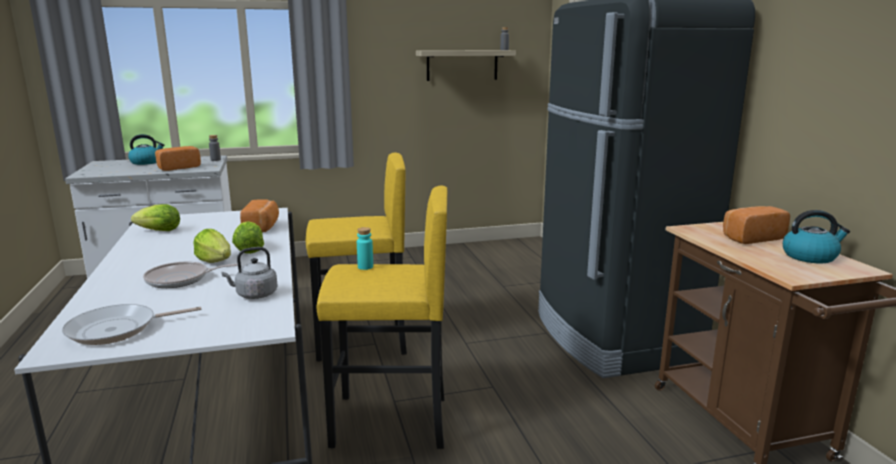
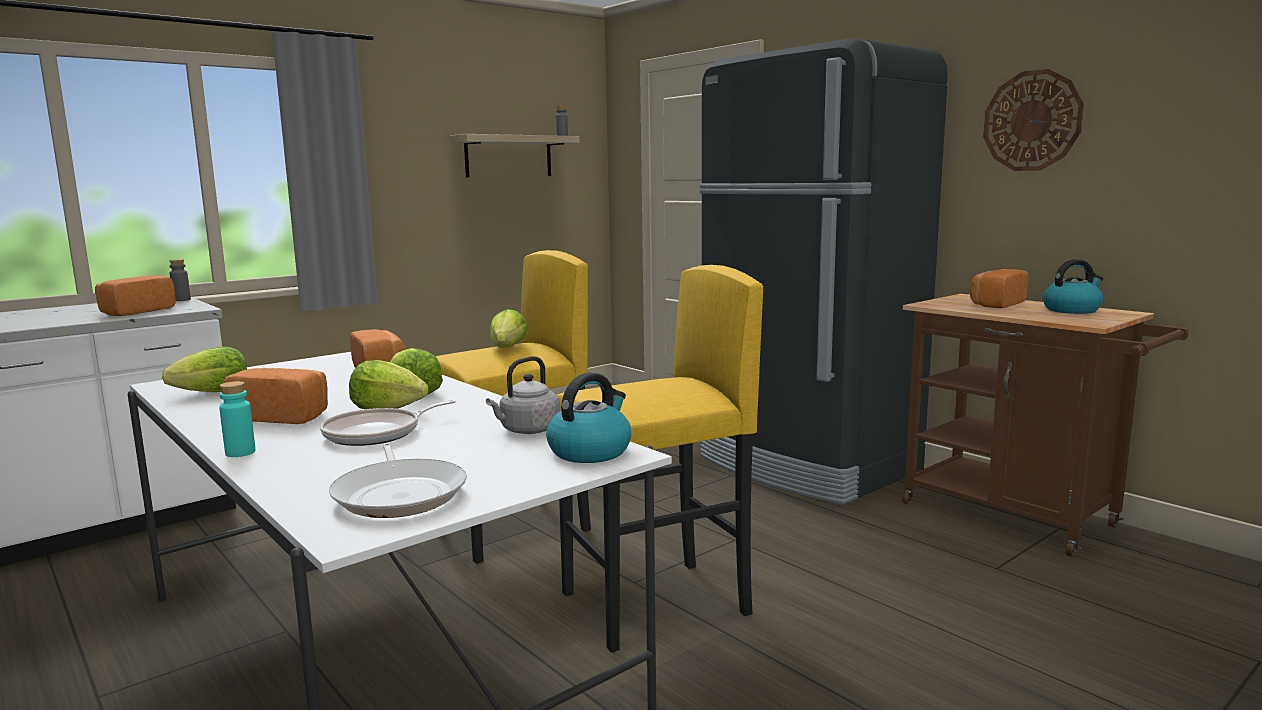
camera: 25 degrees left, 5 degrees down
(118, 329) = (400, 494): frying pan -> frying pan turned 60 degrees counterclockwise
(146, 162) = (55, 311): kettle -> kettle (590, 451)
(161, 255) = (282, 416): none -> bread
(358, 220) = (508, 348): none -> lettuce
(365, 267) = (618, 385): turquoise bottle -> turquoise bottle (240, 453)
(817, 69) = (1032, 121): none -> wall clock

